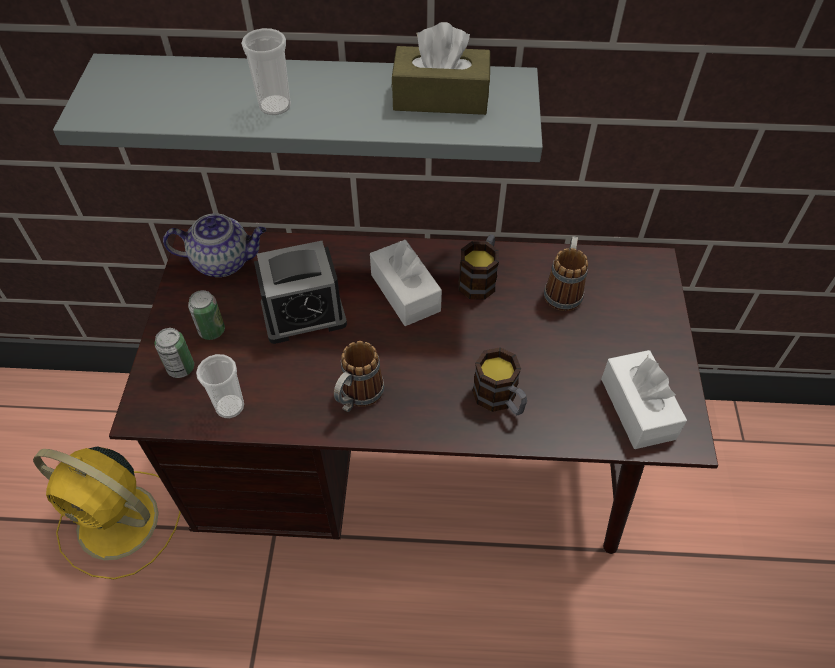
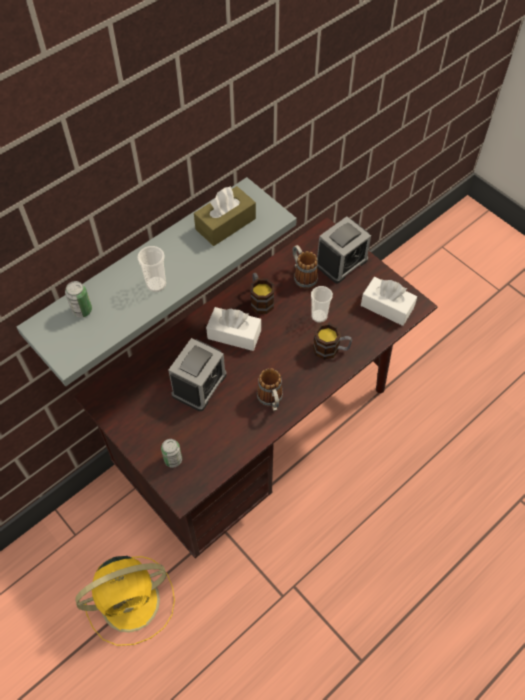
camera: 45 degrees left, 5 degrees up
(212, 331) = (164, 430): can -> can (82, 310)
(224, 261) = (124, 392): teapot -> none
(230, 406) = (220, 455): cup -> cup (319, 316)
(633, 310) = (341, 262): none -> alarm clock

